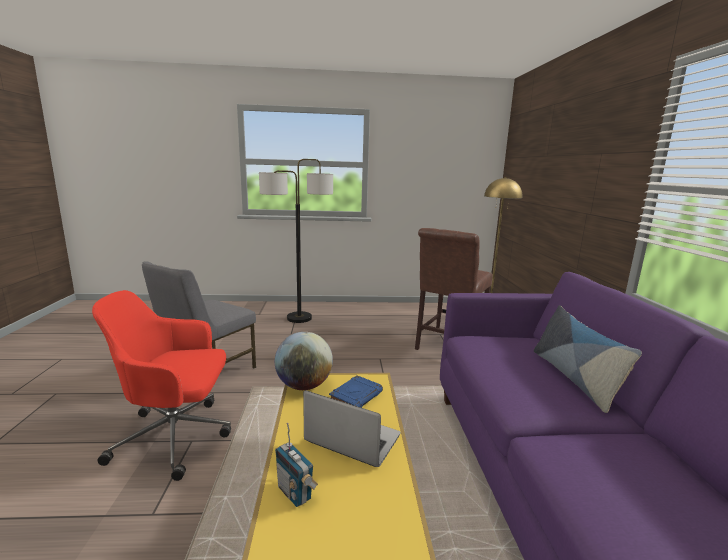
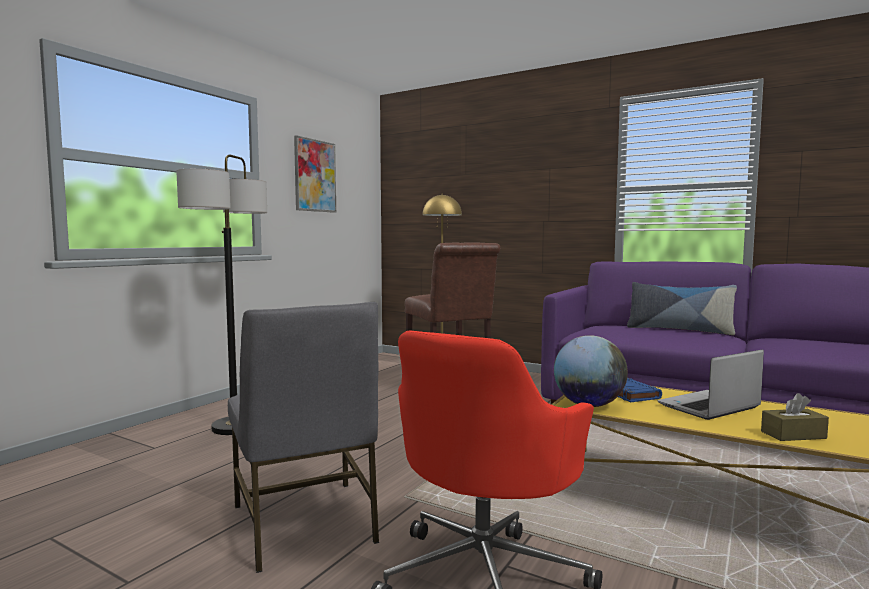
camera: 55 degrees left, 10 degrees down
(295, 493) = (793, 435): radio -> brown tissue box
(422, 160) = (315, 176): none -> picture

